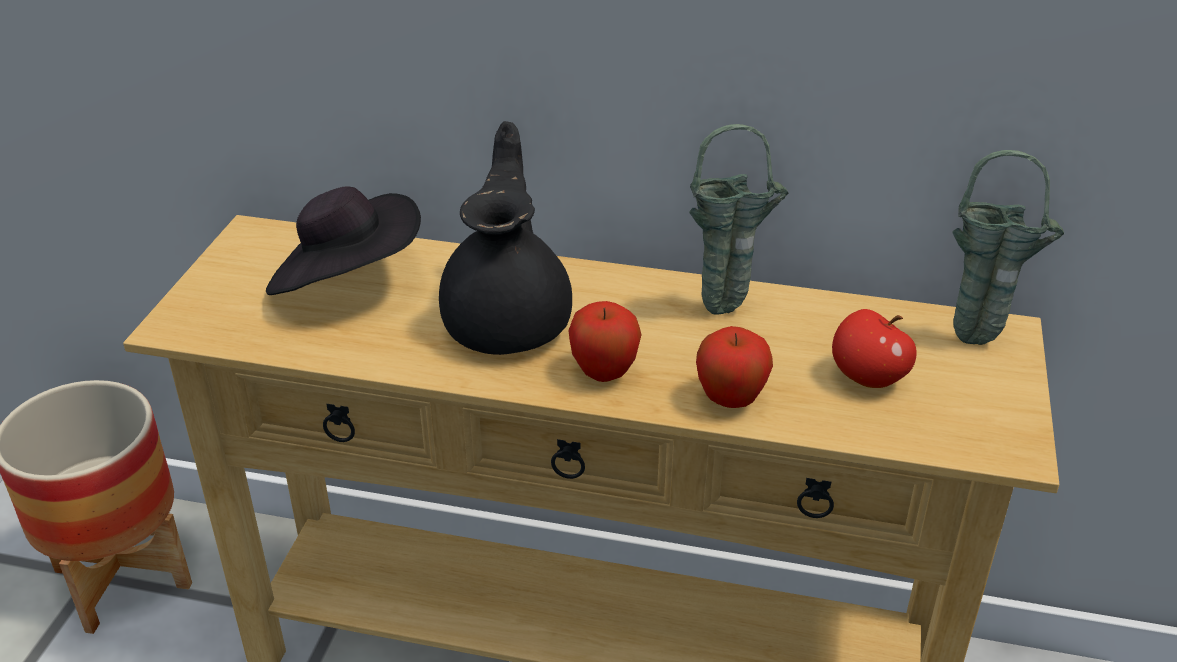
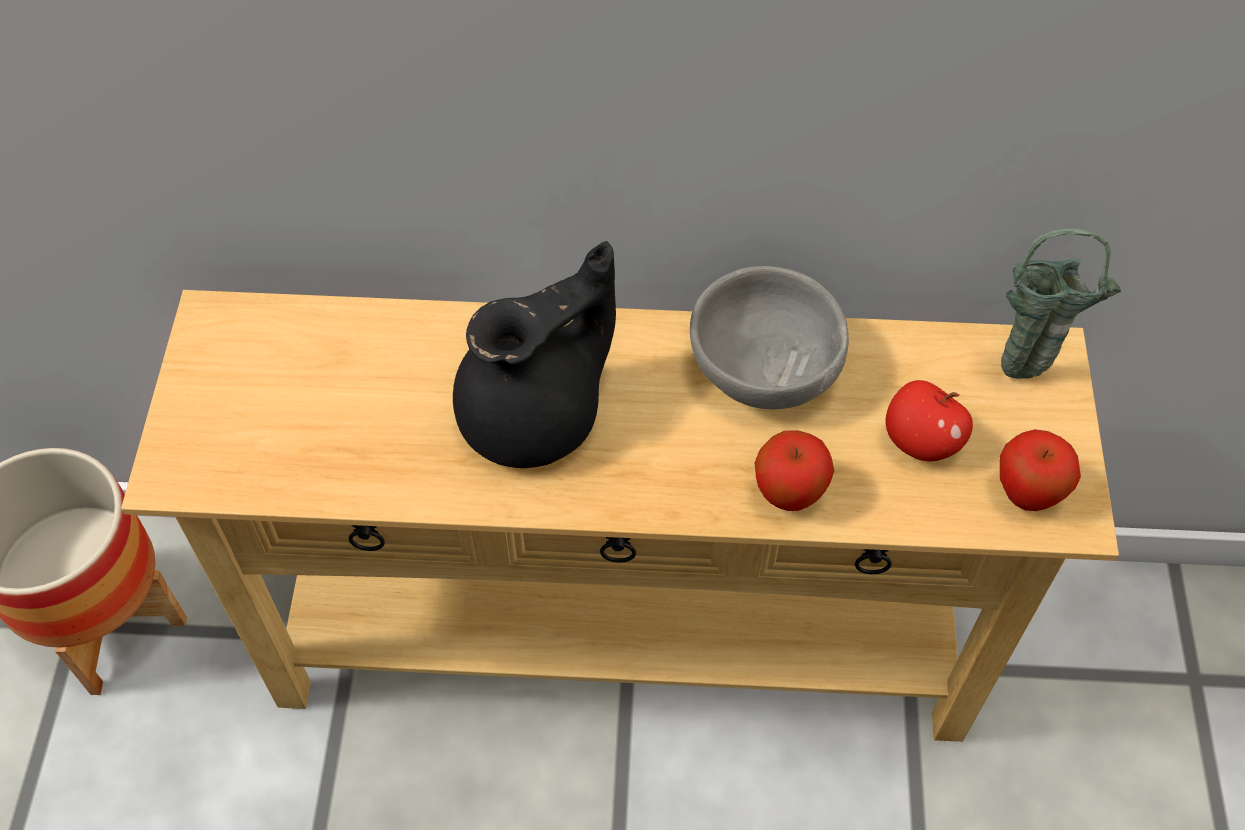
camera: 10 degrees left, 20 degrees up
(347, 281) = (343, 380): black hat -> none
(510, 322) = (537, 415): black teapot -> black teapot turned 60 degrees clockwise
(604, 373) = (652, 476): apple -> apple (1026, 494)
(728, 311) = (764, 366): green vase -> grey bowl

